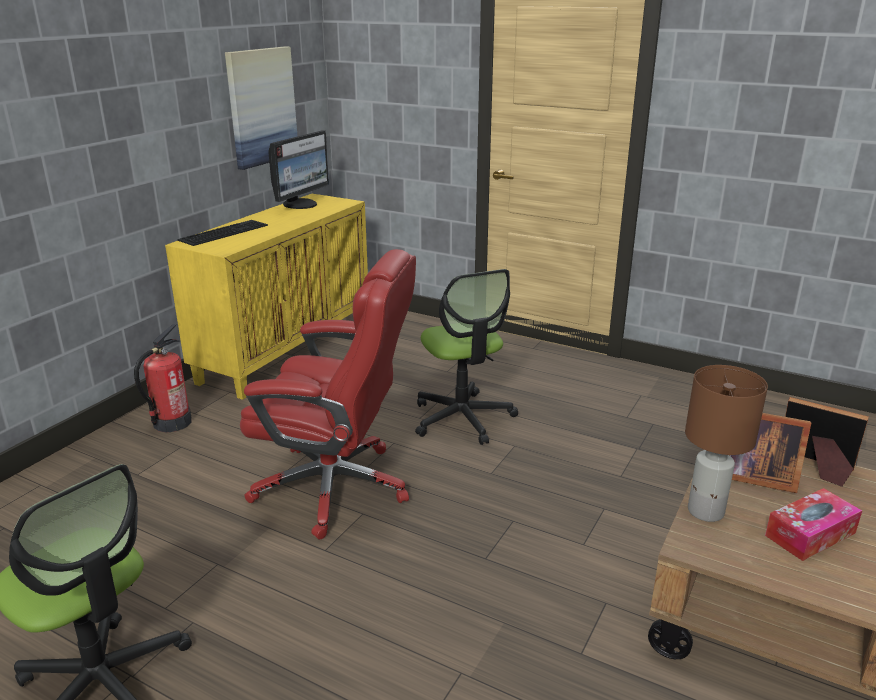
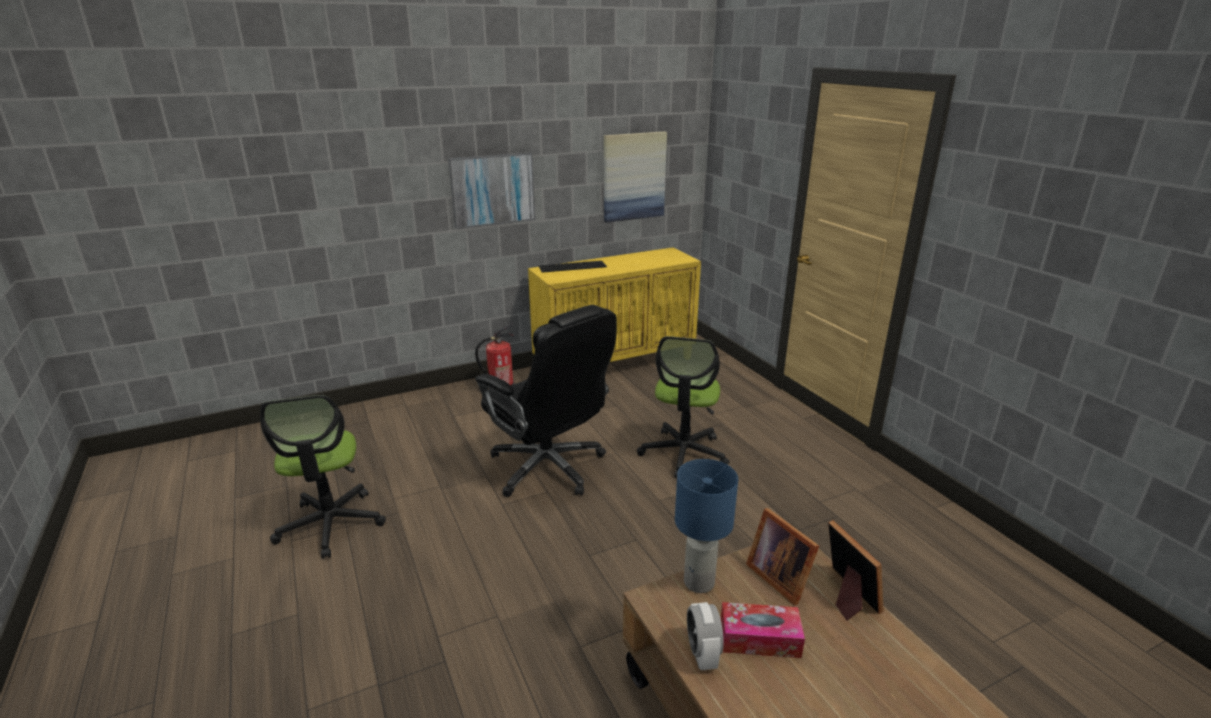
camera: 35 degrees right, 0 degrees up
(104, 136) = (492, 189): none -> picture
(301, 204) = (652, 255): monitor -> none
(336, 487) = (549, 468): red office chair -> black office chair
(706, 512) = (699, 583): brown table lamp -> blue table lamp
(791, 571) = (702, 654): none -> alarm clock

